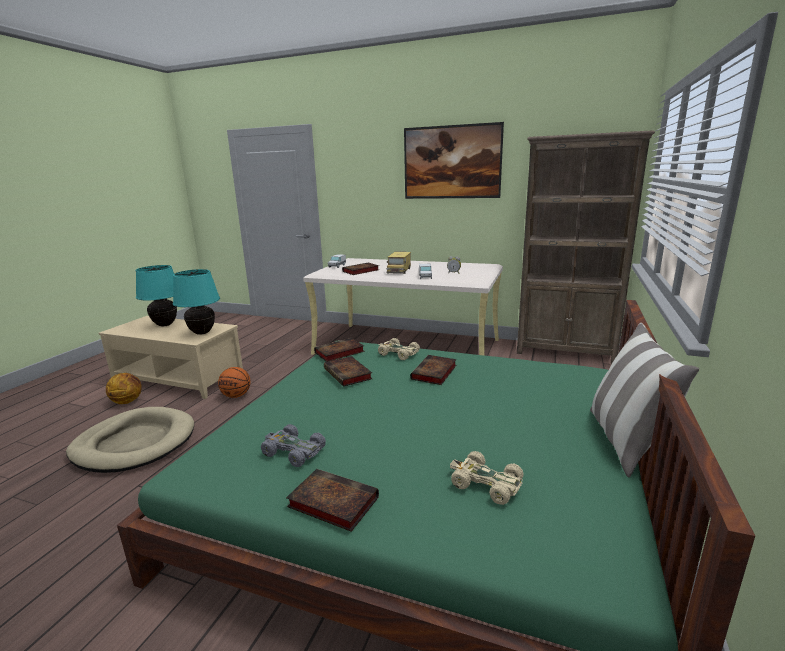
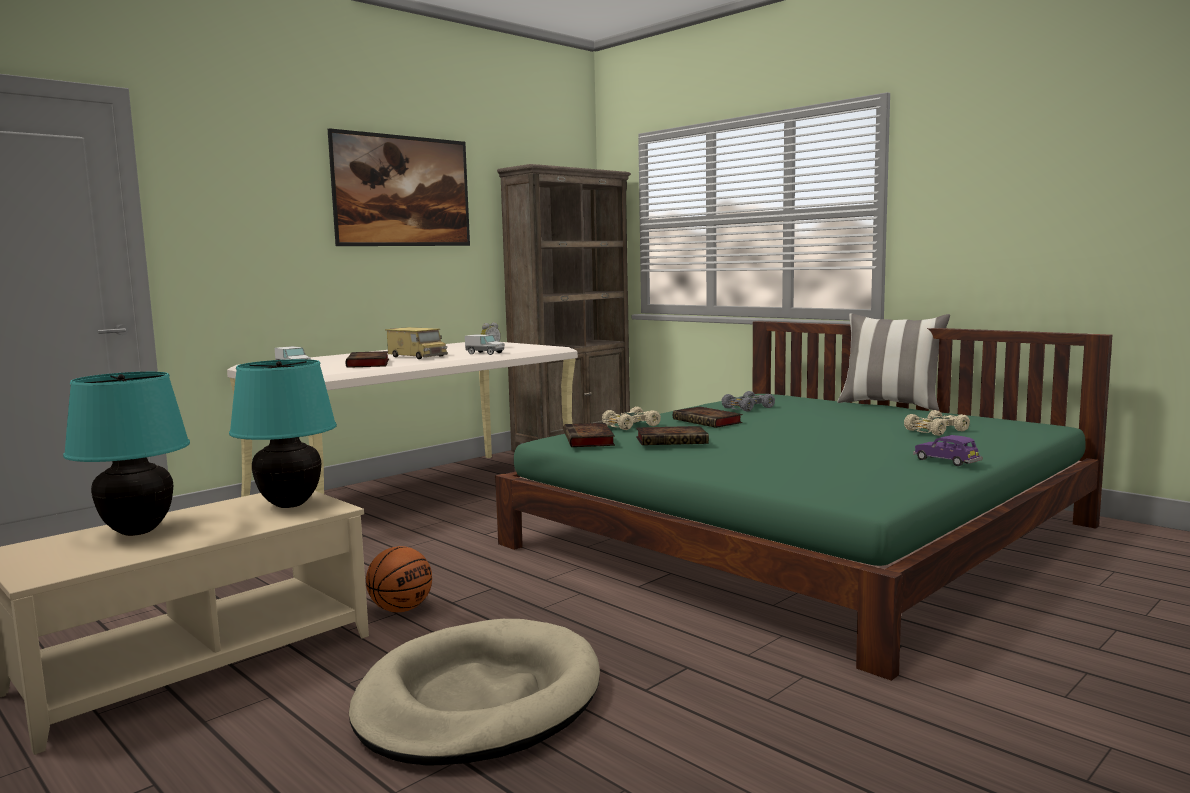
camera: 65 degrees left, 10 degrees down
(127, 401) = (228, 722): basketball -> none
(293, 451) = (849, 466): grey toy car -> grey toy car (747, 408)
(331, 502) = (946, 462): book -> purple toy car

